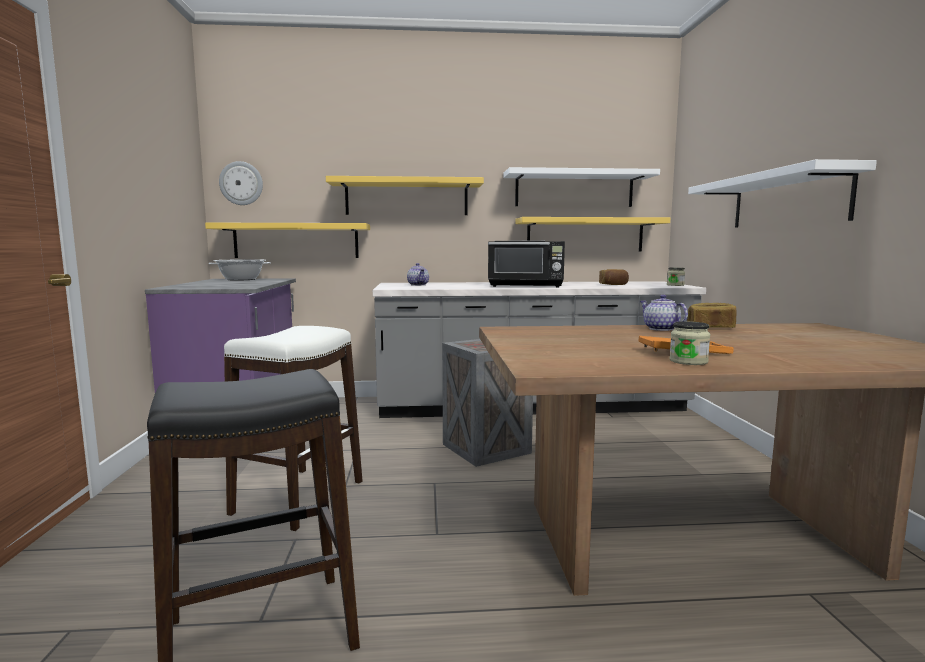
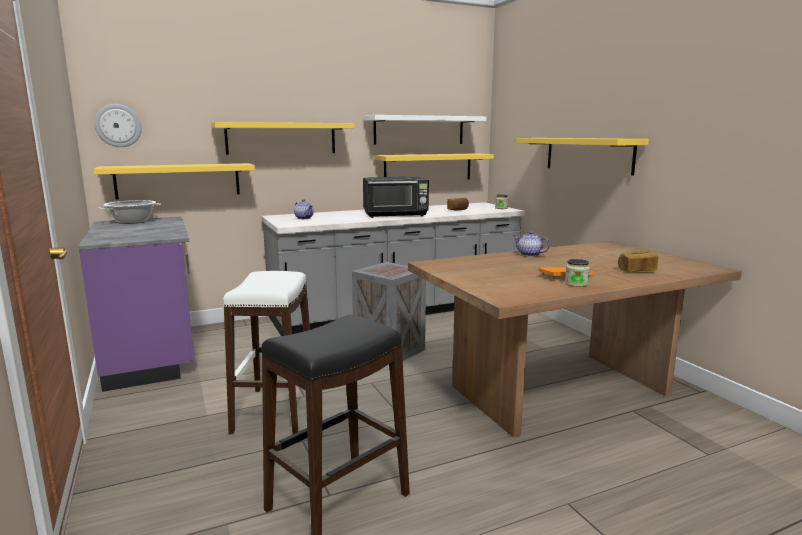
camera: 20 degrees left, 5 degrees up
(710, 328) = (557, 251): bread -> bread (636, 270)
(787, 200) = (588, 154): white shelf -> yellow shelf

